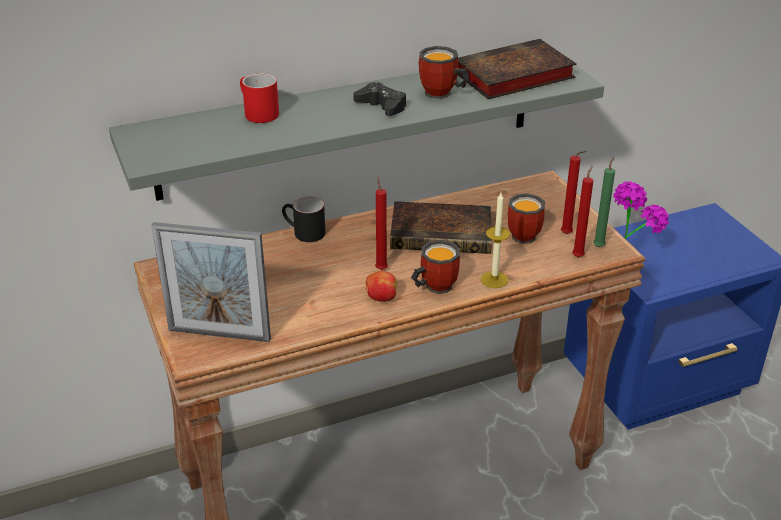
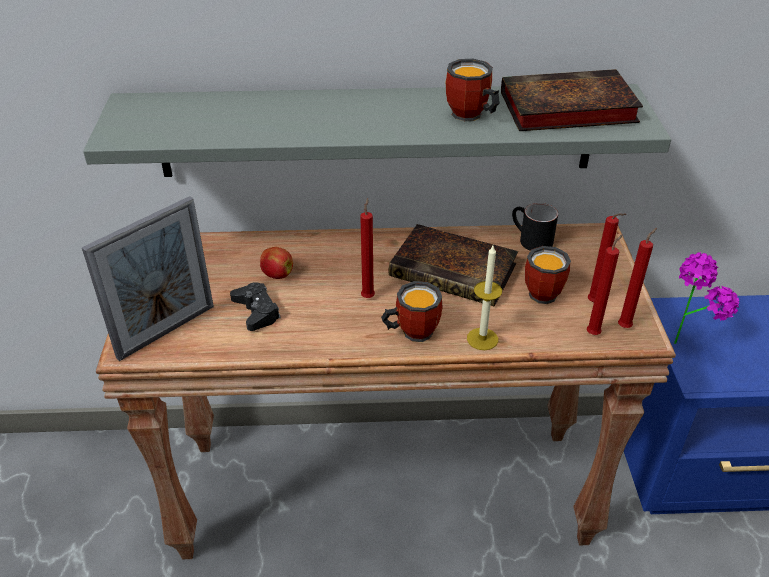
camera: 20 degrees right, 5 degrees up
(219, 334) = (166, 331): picture frame -> picture frame turned 75 degrees counterclockwise
(256, 113) = (260, 103): red mug -> none
(303, 233) = (314, 238): black mug -> black mug (529, 240)
(381, 298) = (348, 331): apple -> apple (277, 274)
(382, 106) = (395, 118): black game controller -> black game controller (256, 311)
(599, 246) = (625, 326): green candle -> red candle

